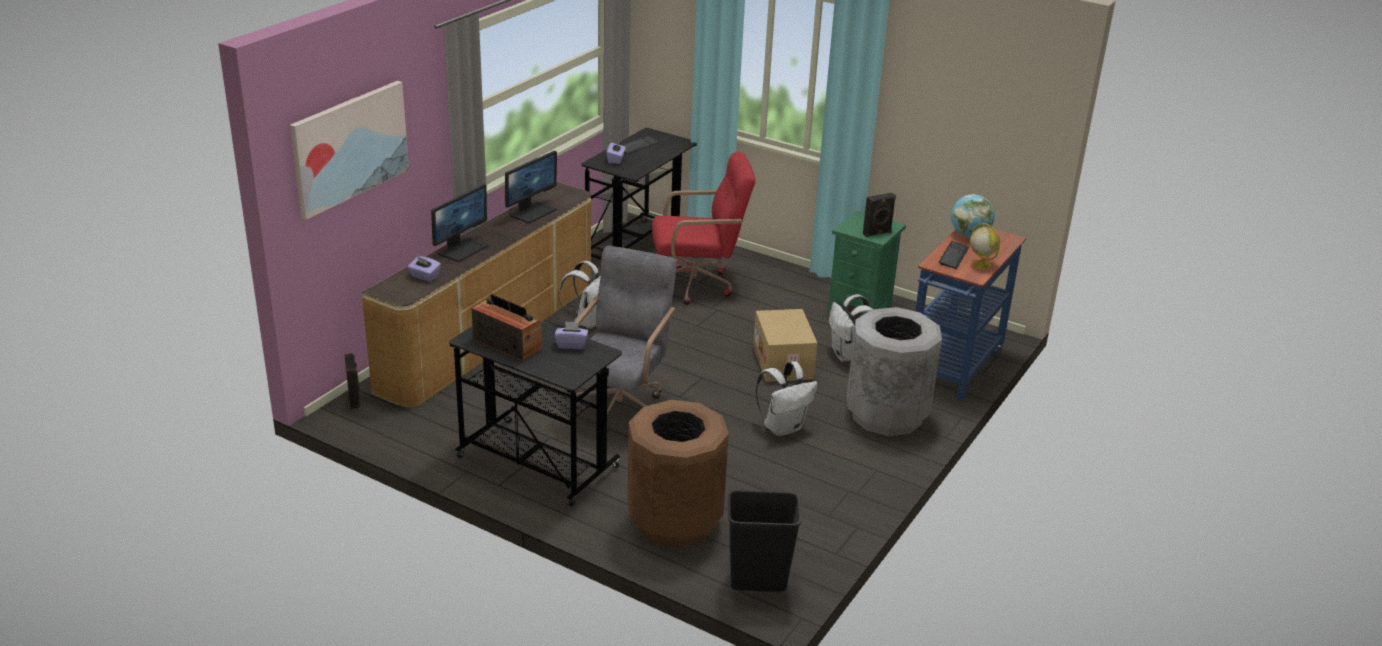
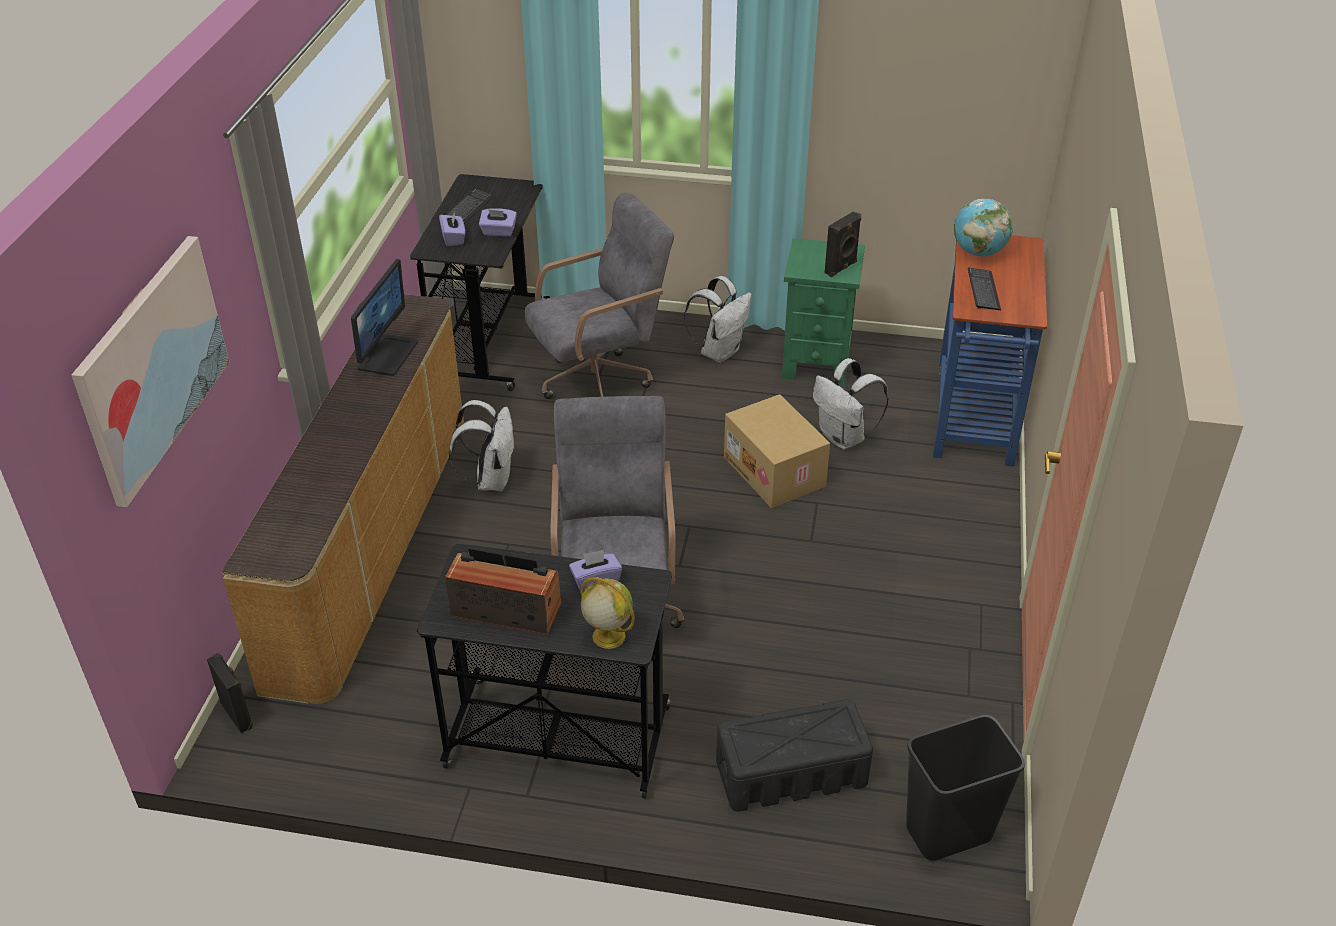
camera: 20 degrees left, 10 degrees up
(424, 276) = (300, 515): purple tissue box -> purple tissue box (498, 232)
(462, 249) = (326, 448): monitor -> none
(674, 521) = (790, 773): brown trash can -> black storage box
(698, 286) = (601, 381): red office chair -> grey office chair
(783, 427) = (834, 574): white backpack -> white backpack (719, 351)
(886, 415) = (942, 515): grey trash can -> none
(981, 265) = (1023, 295): globe -> globe (607, 636)

